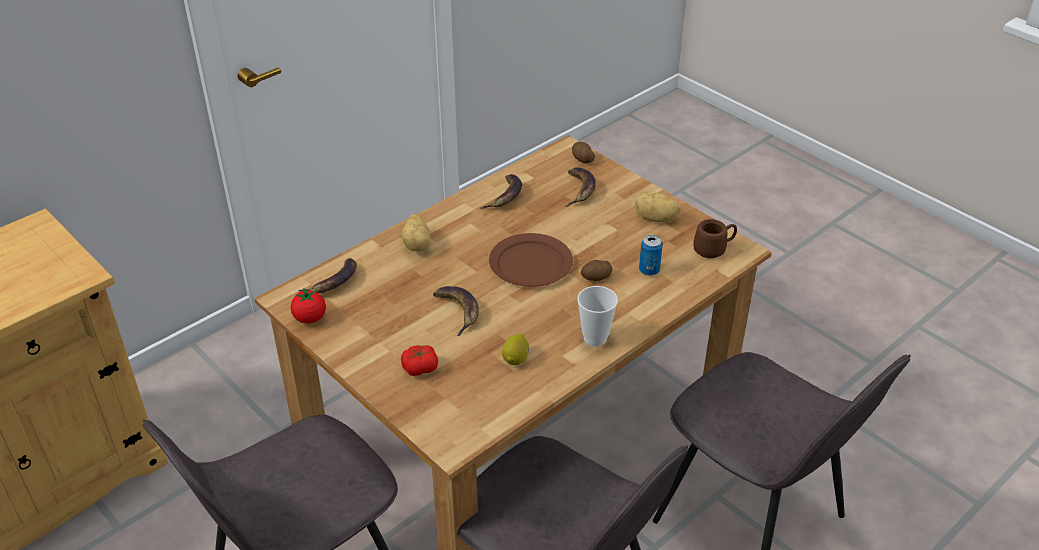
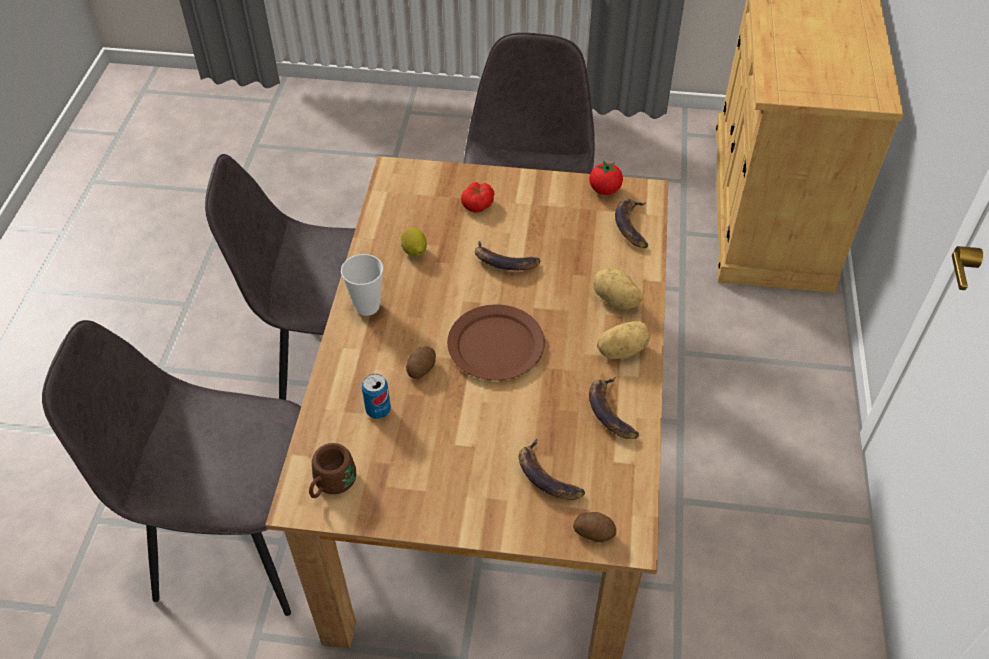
camera: 140 degrees right, 10 degrees up
(655, 219) = (426, 488): potato -> potato (621, 350)

